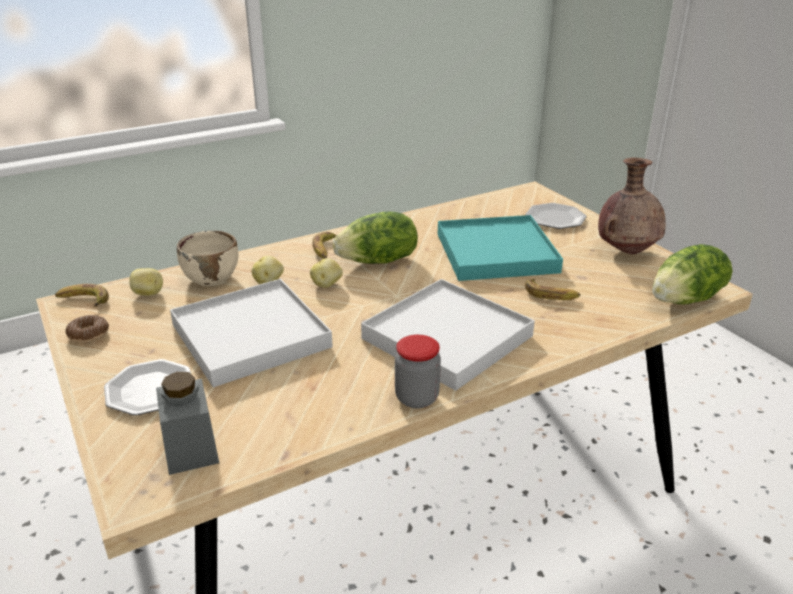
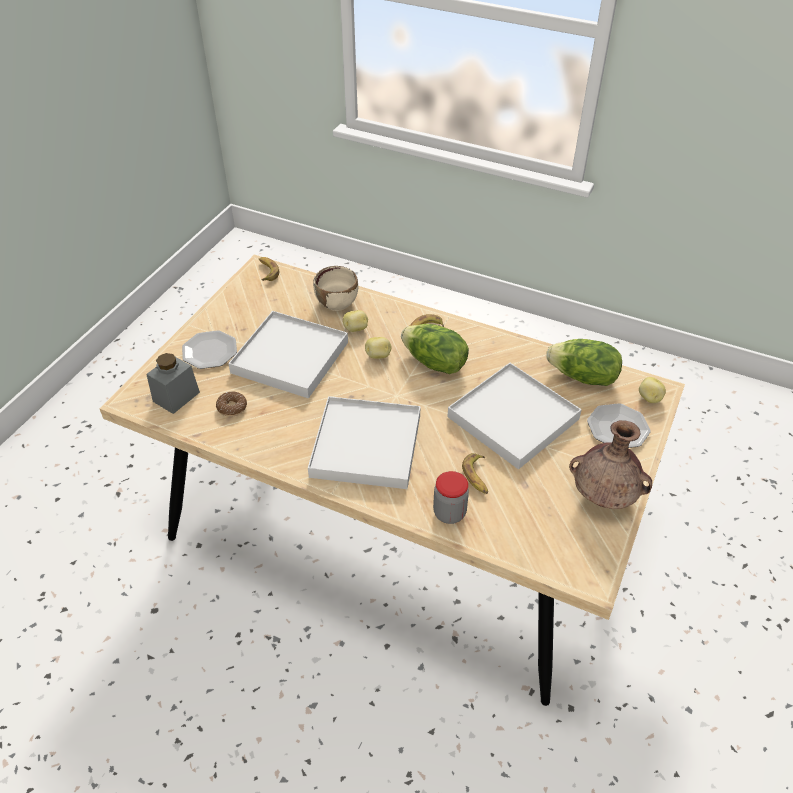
camera: 55 degrees right, 15 degrees up
(88, 335) = (238, 297): donut -> donut (232, 407)
(148, 293) = (296, 290): potato -> potato (649, 398)
(417, 398) = (287, 463): jar -> jar (449, 513)
(496, 253) = (512, 418): turquoise tray -> white tray
(686, 299) = (552, 565): lettuce -> lettuce (582, 377)

